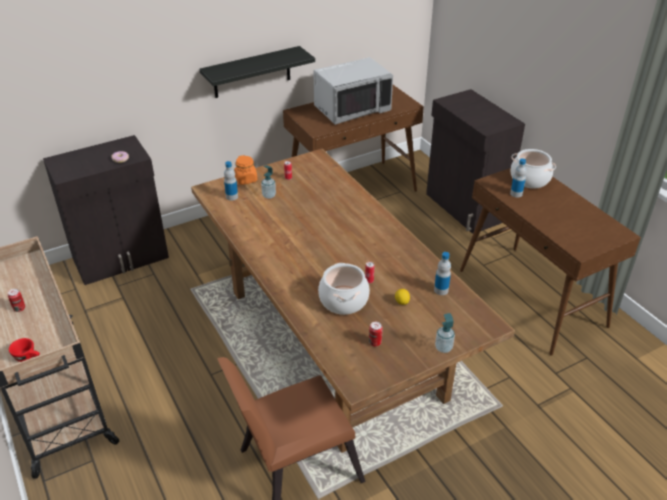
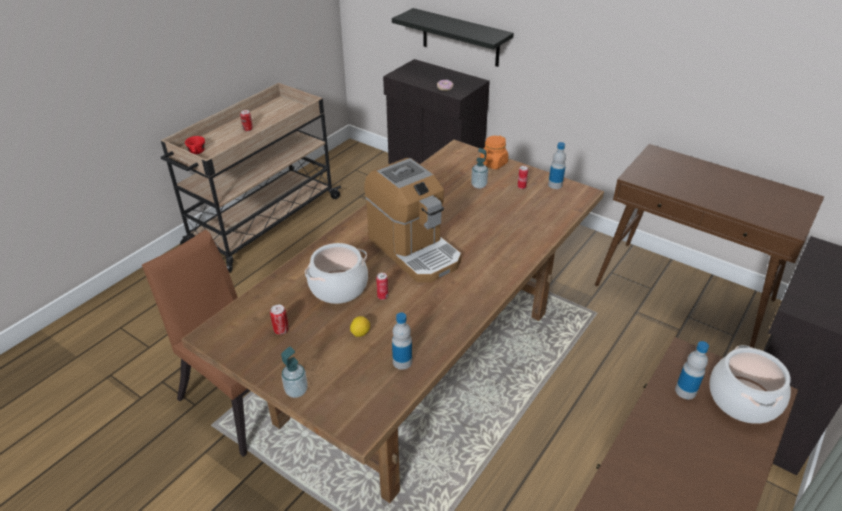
camera: 65 degrees right, 0 degrees up
(232, 197) = (457, 165): bottle -> bottle (555, 185)
(252, 72) = (628, 79): black shelf -> black shelf (460, 38)
(325, 250) = (414, 250): none -> coffee machine
(352, 108) = (715, 186): grey microwave -> none

